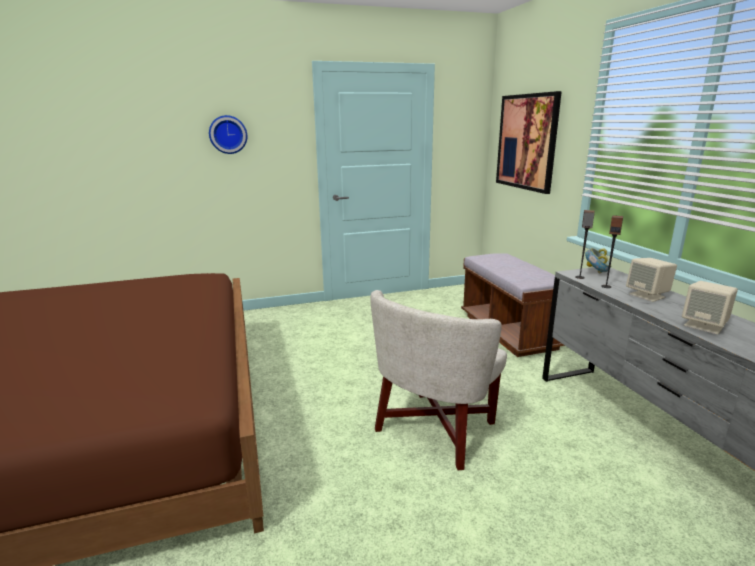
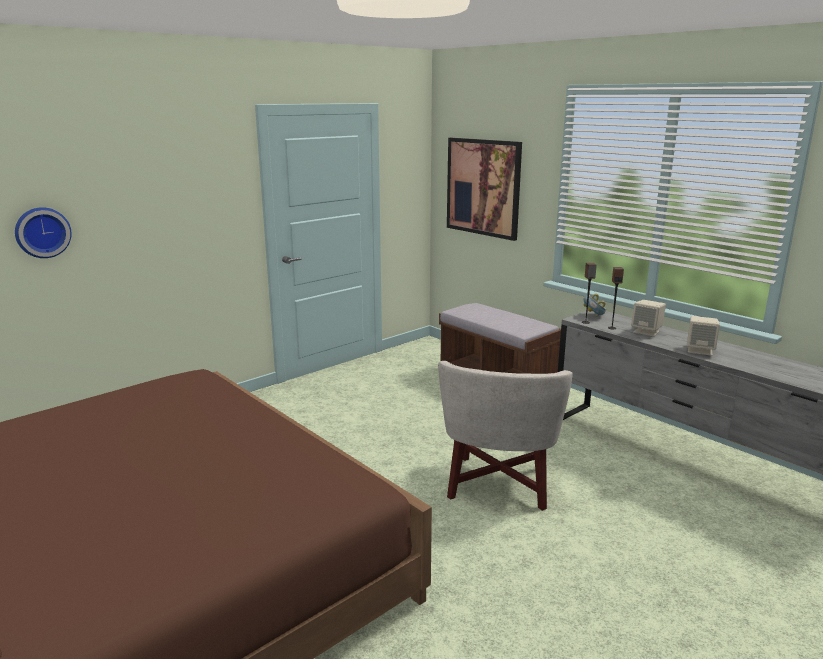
camera: 25 degrees left, 0 degrees up
(228, 134) = (164, 196): wall clock -> wall clock (42, 232)

